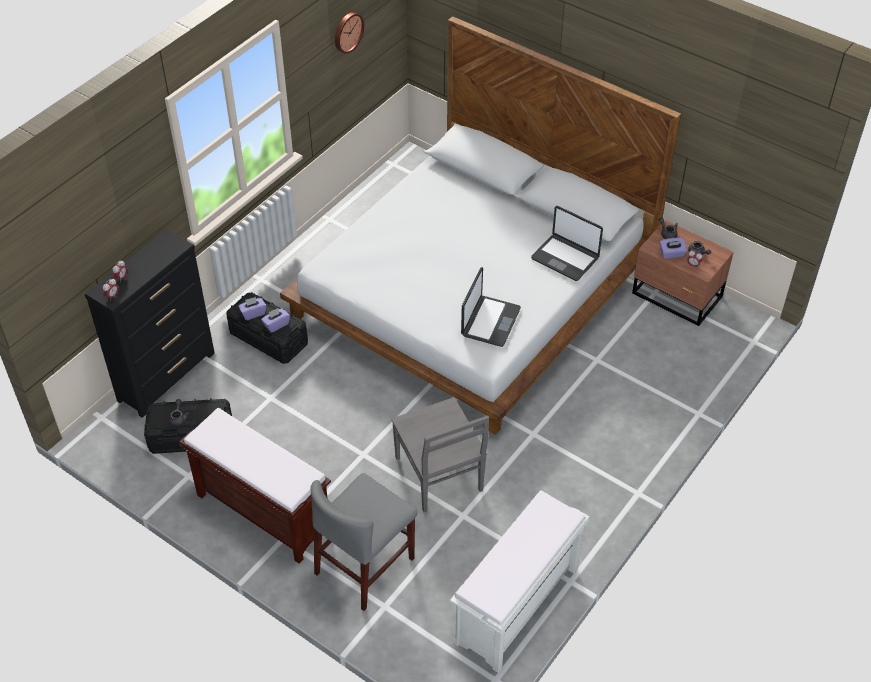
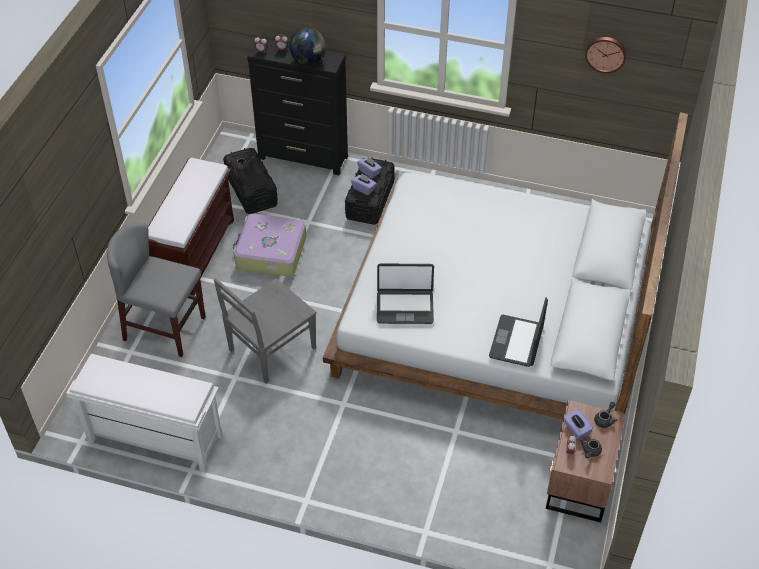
camera: 70 degrees right, 0 degrees up
(158, 260) = (308, 61): none -> globe
(299, 442) = (270, 252): none -> suitcase

